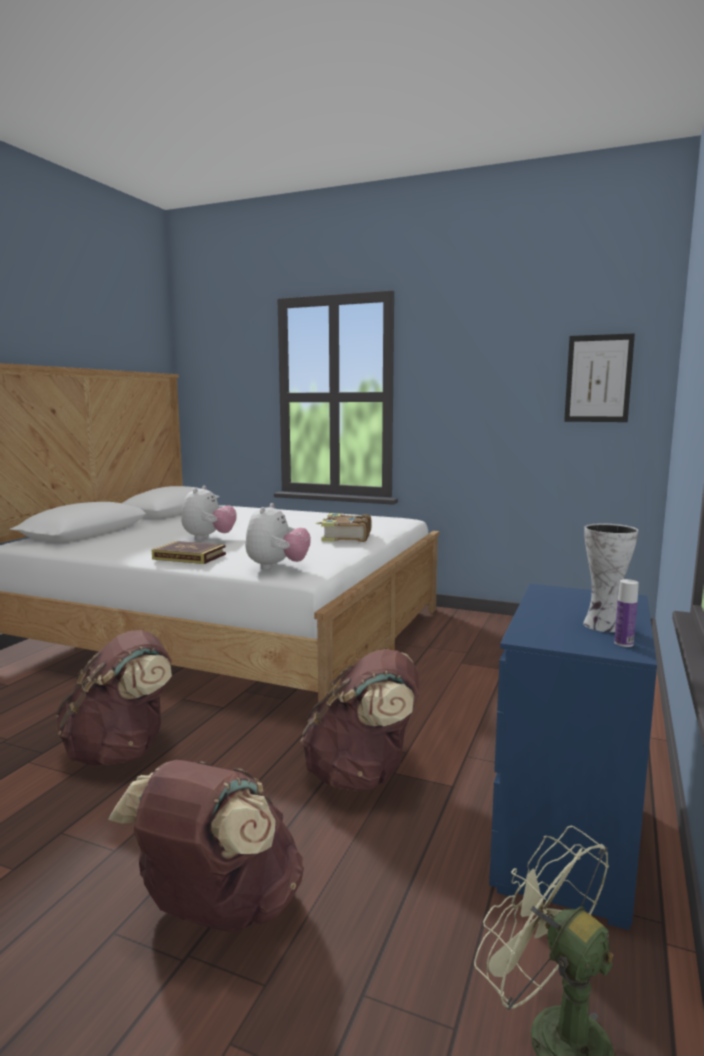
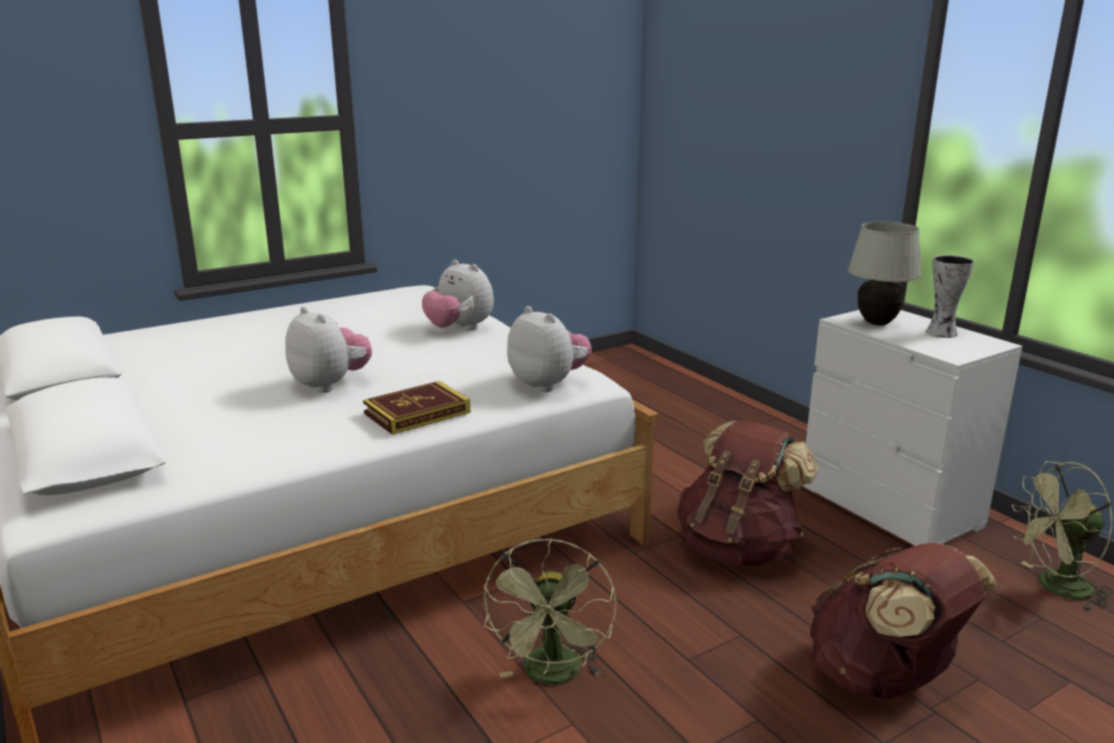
camera: 55 degrees left, 10 degrees up
(121, 751) = (553, 676): brown backpack -> green fan
(345, 537) = (459, 329): book -> plush toy
(565, 842) = (890, 507): blue dresser -> white dresser
(569, 600) = (876, 323): none -> white table lamp
(598, 378) = (580, 90): picture -> none
(623, 643) = (981, 340): bottle -> none

